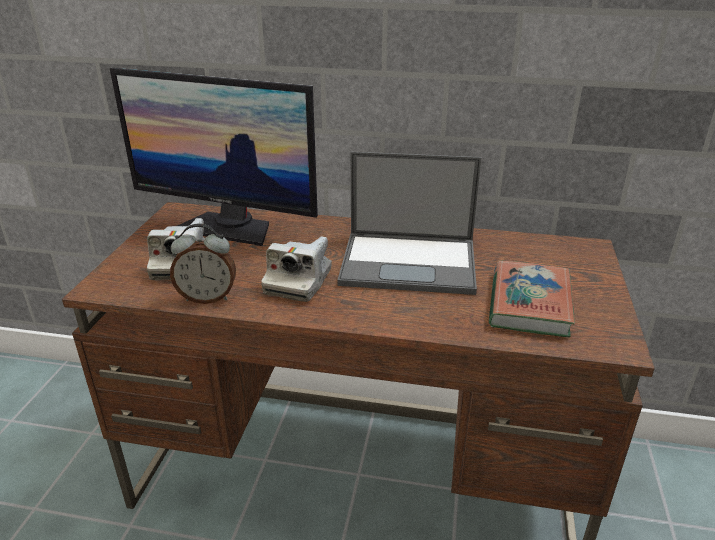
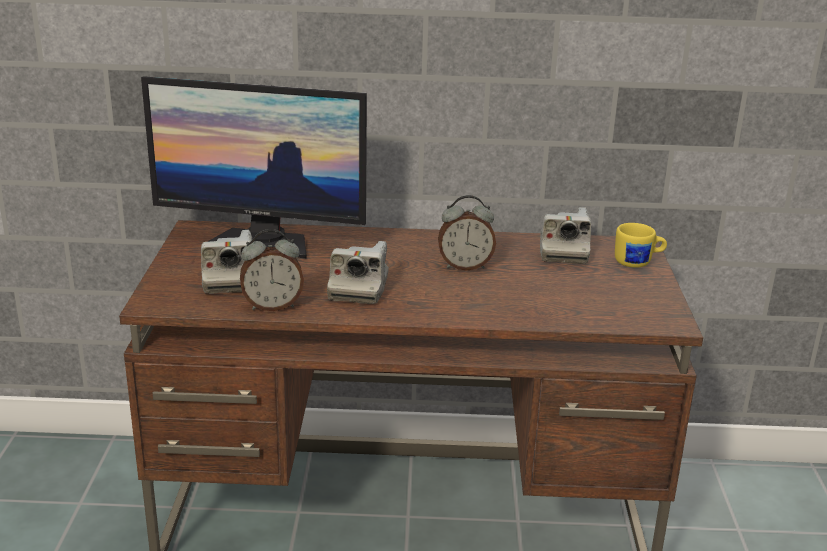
camera: 10 degrees left, 5 degrees down
(410, 262) = (465, 266): laptop -> alarm clock
(512, 250) = (563, 251): none -> camera
(529, 304) = (587, 295): book -> none
(589, 268) = (638, 263): none -> yellow mug

